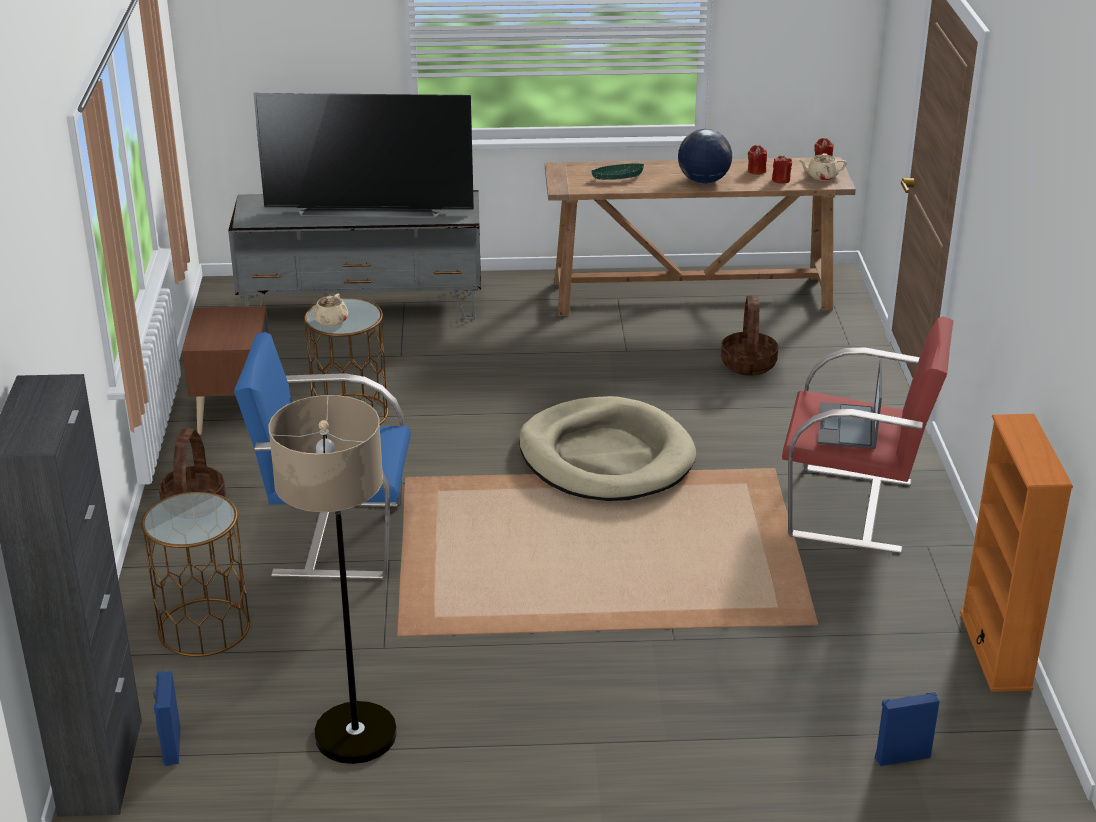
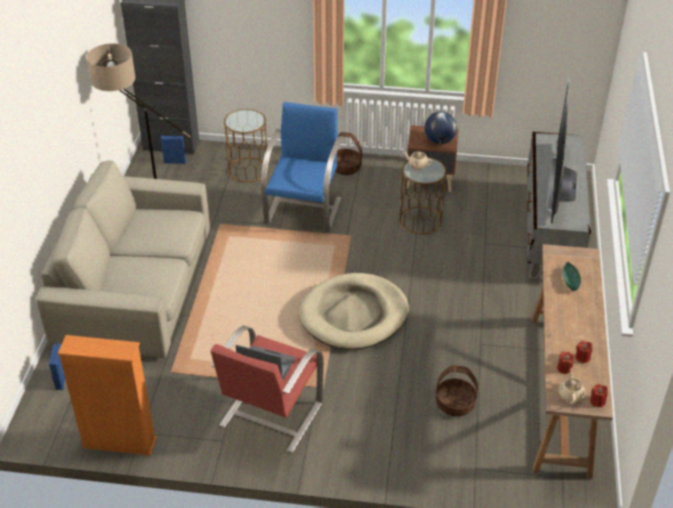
camera: 100 degrees right, 10 degrees up
(618, 714) = (136, 287): none -> beige sofa
(703, 181) = (563, 324): globe -> globe (439, 141)

